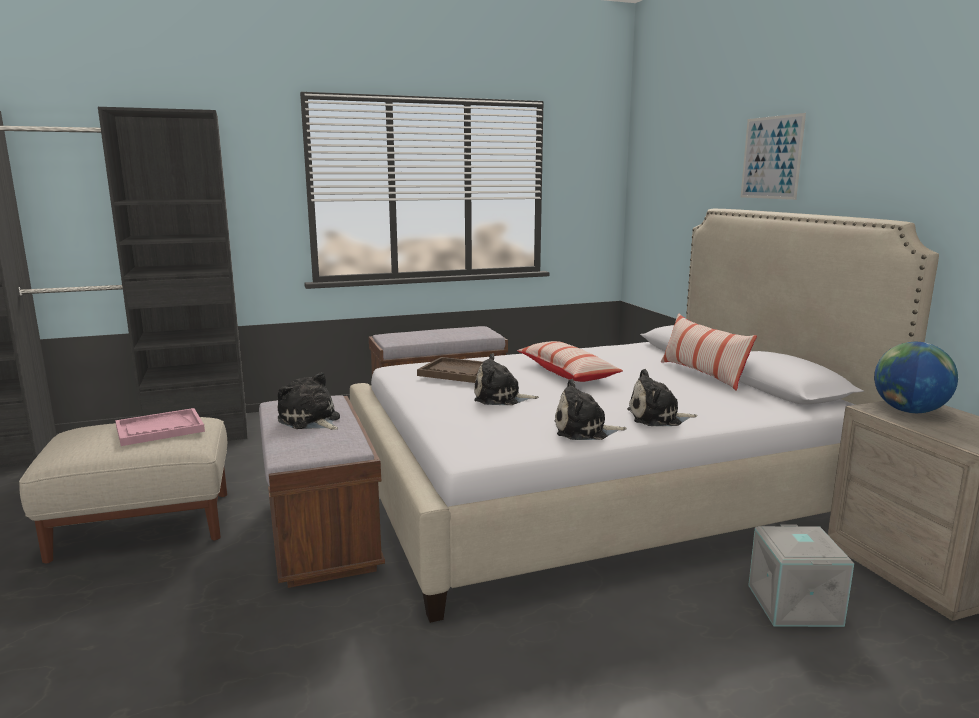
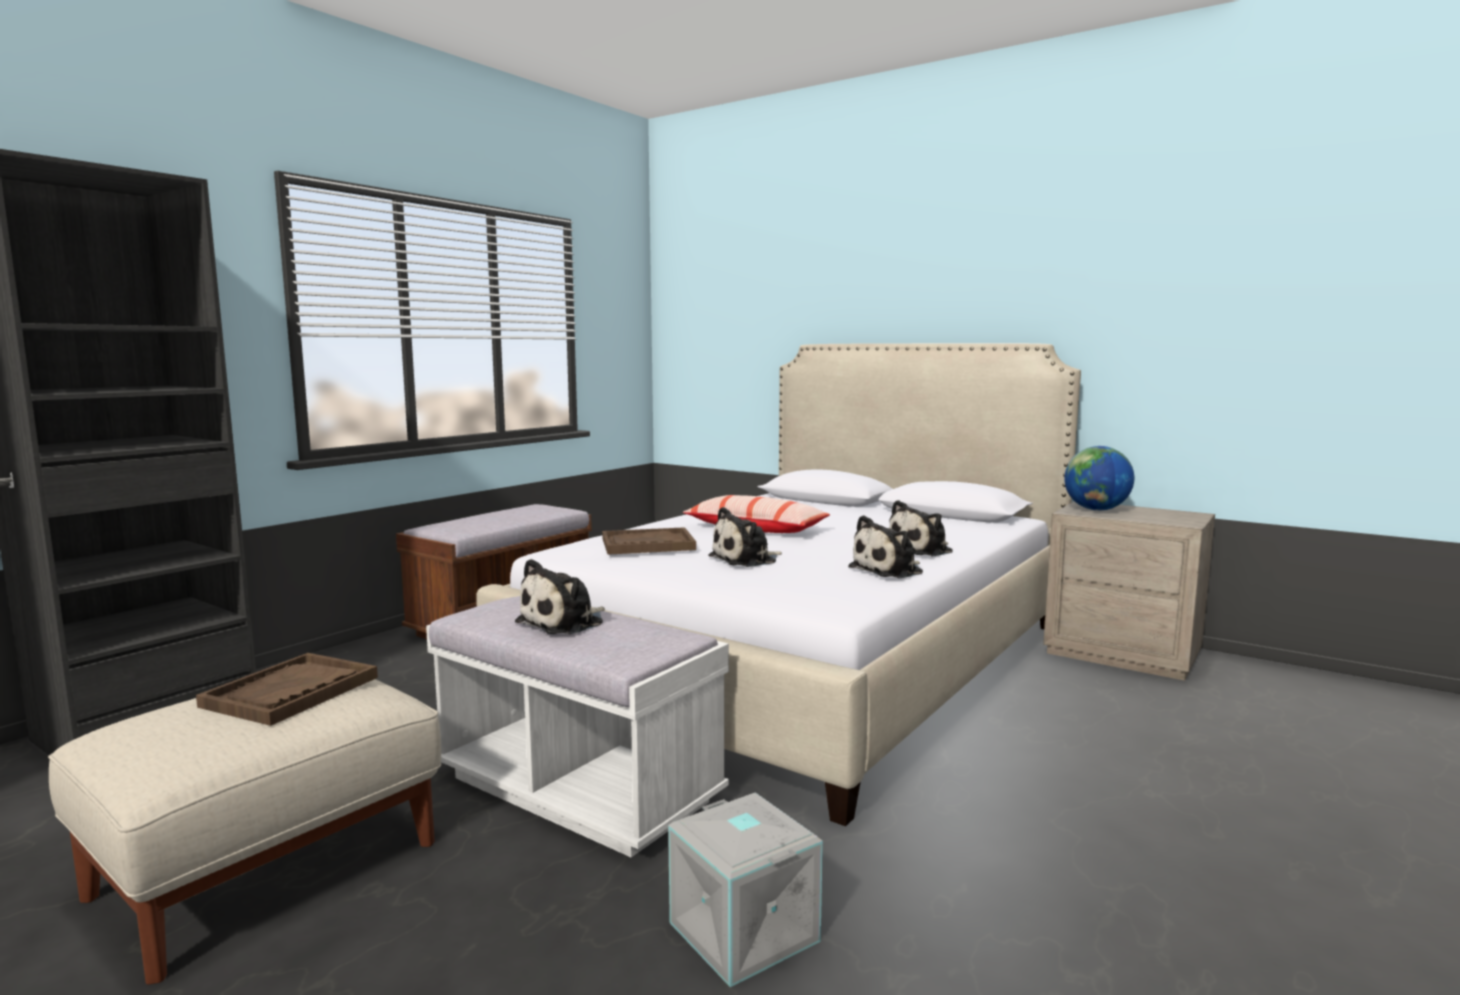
camera: 35 degrees left, 5 degrees down
(160, 429) = (291, 692): pink tray -> brown tray
(310, 420) = (564, 622): plush toy -> plush toy turned 60 degrees counterclockwise
(321, 535) = (578, 790): brown bench -> white bench
(702, 374) = (874, 513): pillow -> none
(771, 157) = (869, 290): picture -> none
(792, 604) = (1087, 703): grey storage box -> grey storage box (741, 932)

